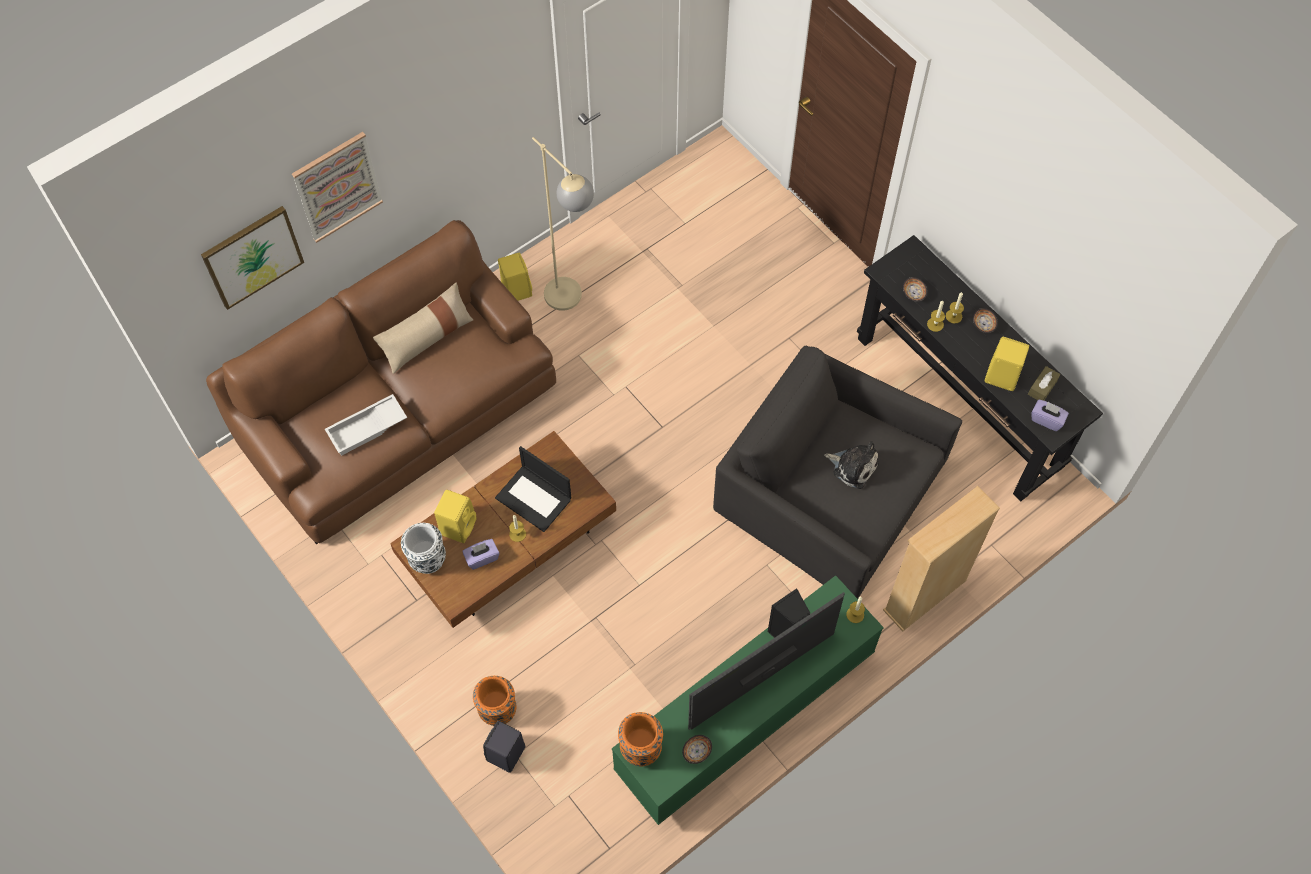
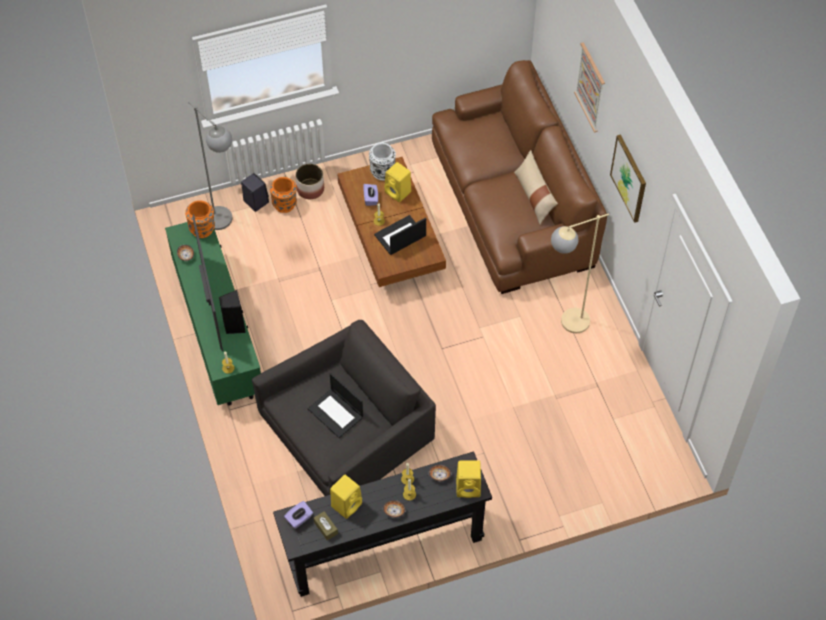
camera: 110 degrees right, 5 degrees down
(252, 256) = (562, 48): picture -> picture (629, 178)
(367, 429) = (477, 150): white tray -> none
(457, 684) = (310, 189): none -> planter
(516, 289) = (590, 294): yellow speaker -> yellow speaker (469, 487)
(563, 781) = (225, 224): none -> grey floor lamp
(853, 466) = (336, 413): plush toy -> laptop
(925, 595) = (246, 461): beige bookcase -> none

